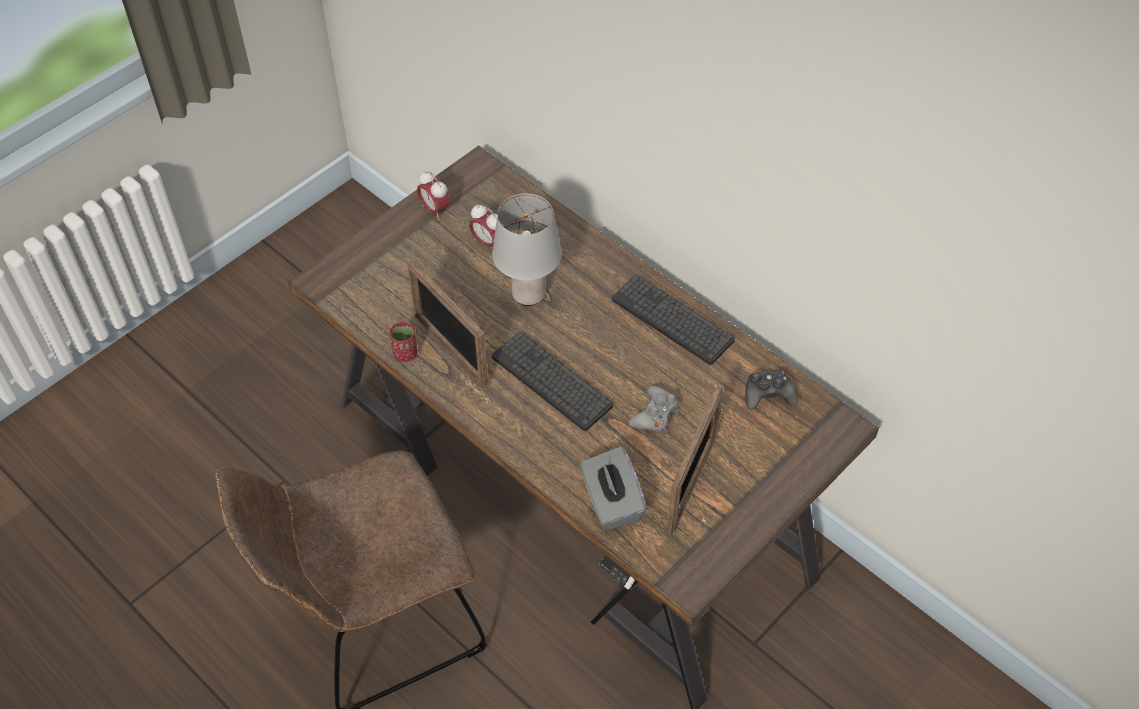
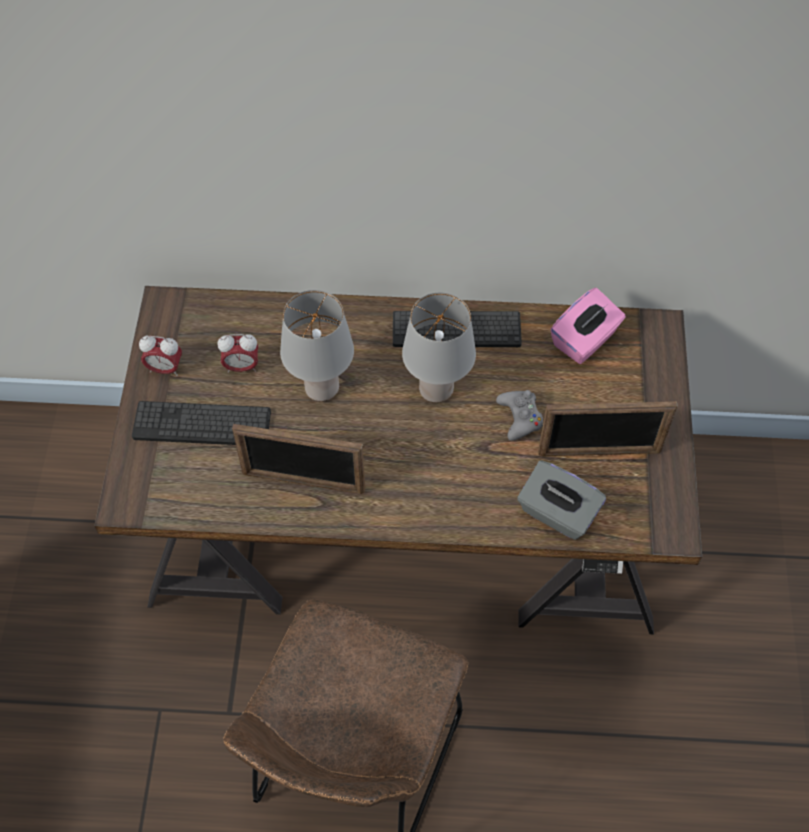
camera: 40 degrees left, 5 degrees up
(405, 353) = (268, 513): red cup -> none
(551, 381) = (414, 448): keyboard -> keyboard (202, 424)
(612, 352) = (437, 390): none -> grey table lamp
(691, 483) = (599, 452): picture frame -> picture frame turned 105 degrees clockwise
(768, 395) = (585, 340): black game controller -> pink tissue box

